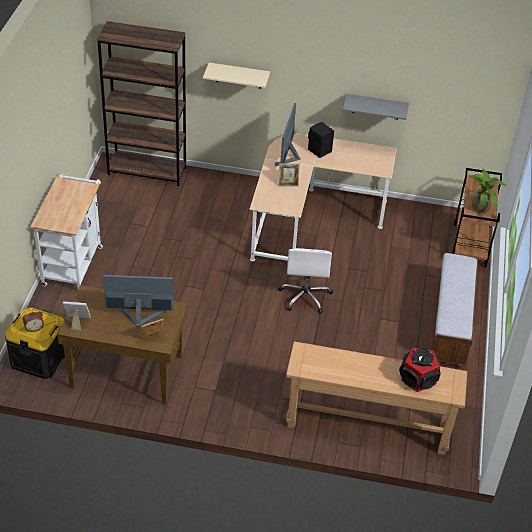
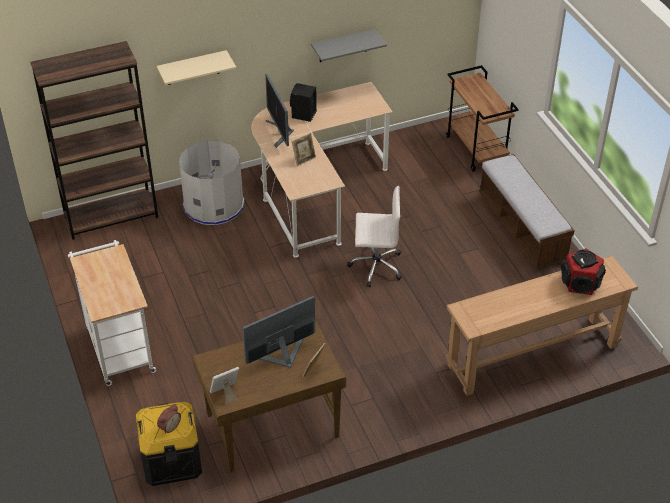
camera: 30 degrees left, 0 degrees up
(225, 195) = (213, 205): none -> grey trash can
(305, 296) = (375, 266): white office chair -> white office chair turned 60 degrees counterclockwise
(481, 206) = (488, 103): potted plant -> none

